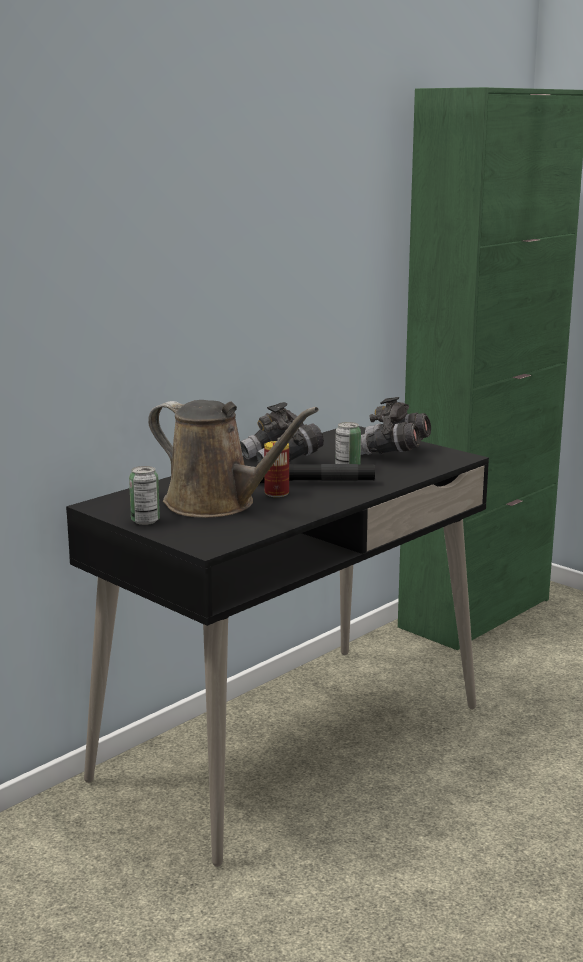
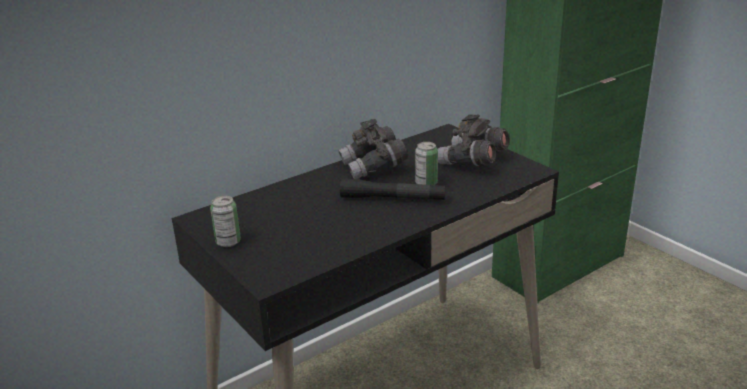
camera: 10 degrees right, 10 degrees up
(217, 504) = (297, 223): brown watering can -> none
(276, 493) = (354, 211): can -> none

